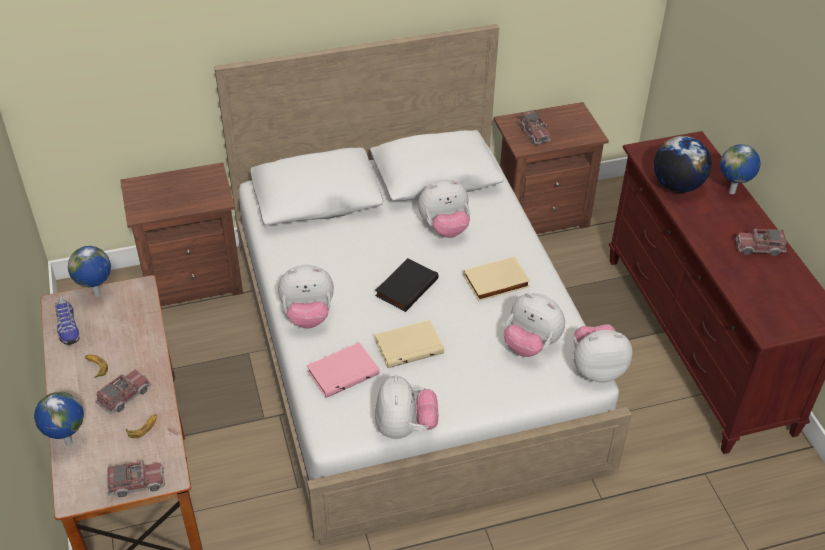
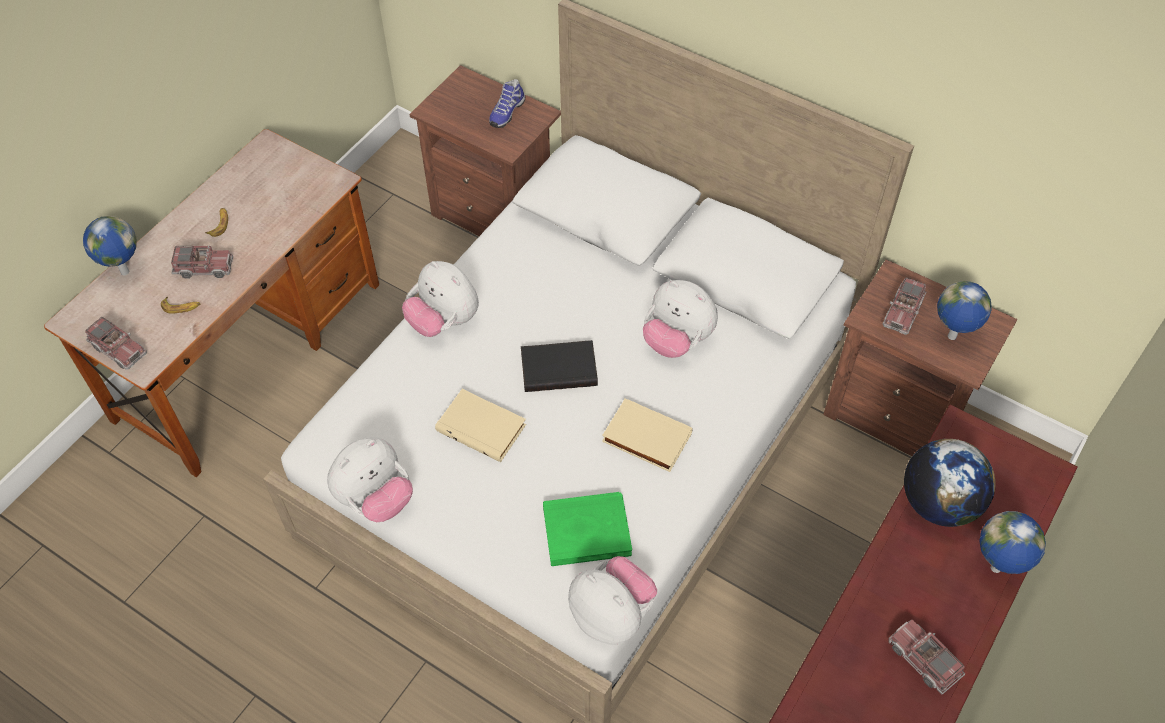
camera: 50 degrees right, 10 degrees up
(67, 329) = (244, 173): shoe -> shoe (506, 112)
(97, 294) = (301, 161): globe -> globe (952, 337)
(342, 371) = (399, 399): pink book -> none
(530, 344) = (586, 530): plush toy -> green book

